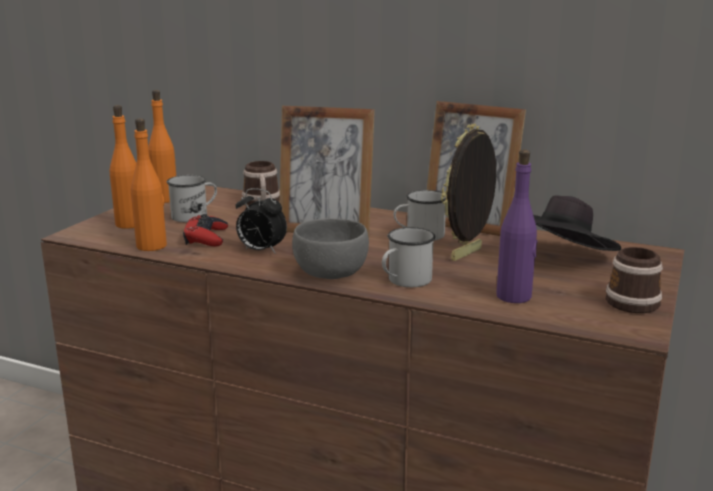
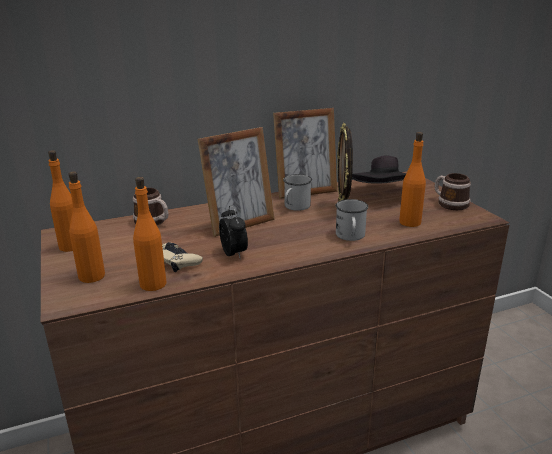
camera: 45 degrees left, 5 degrees up
(195, 215) = (127, 249): white mug -> none
(206, 237) = (177, 261): red game controller -> beige game controller
(260, 251) = (234, 254): alarm clock -> alarm clock turned 90 degrees counterclockwise
(331, 272) = (306, 249): grey bowl -> none
(514, 296) = (410, 222): purple bottle -> orange bottle

